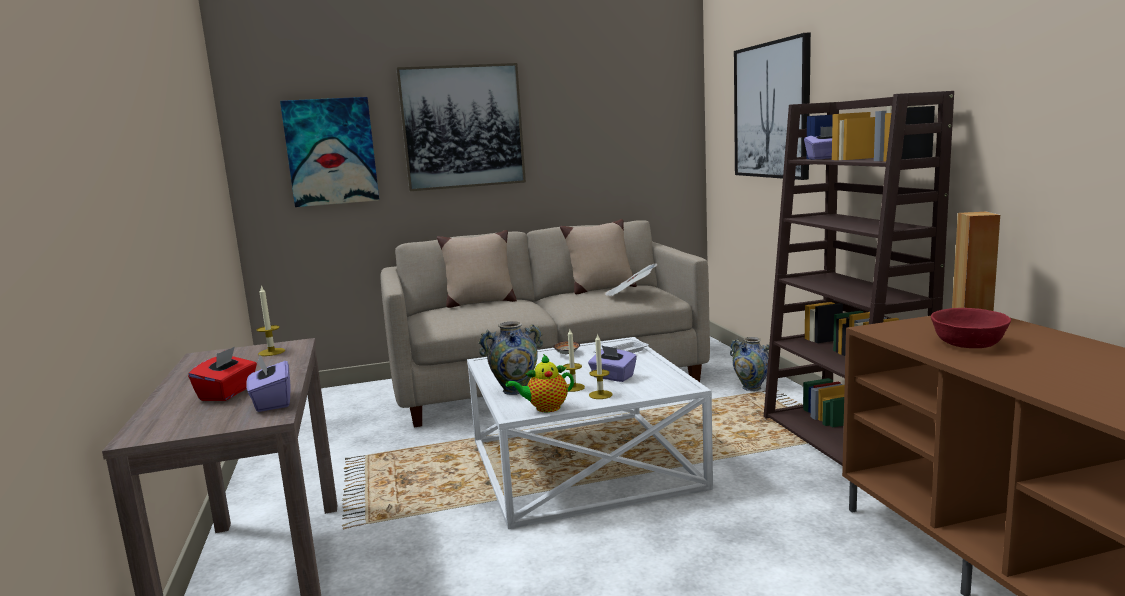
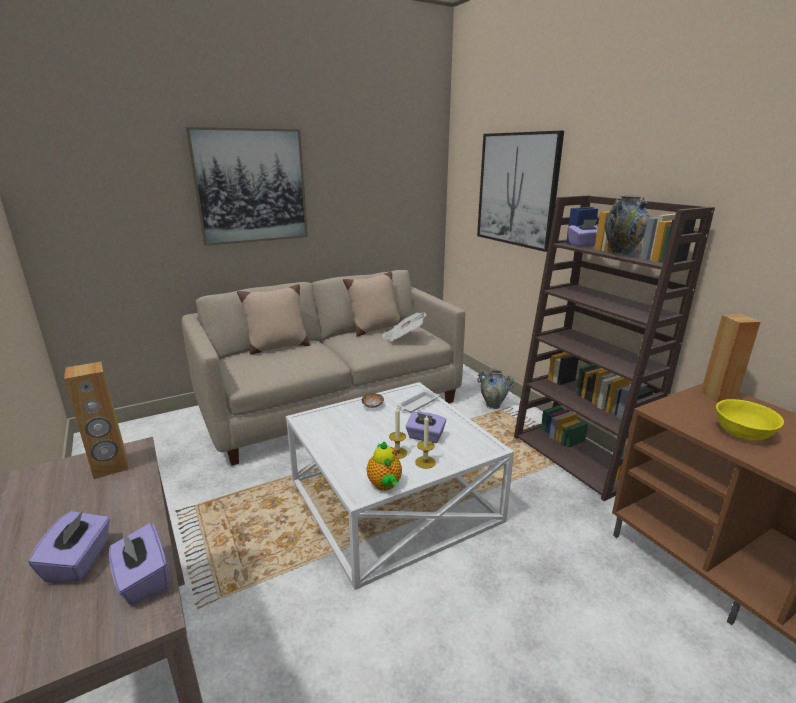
camera: 15 degrees left, 10 degrees up
(228, 393) = (79, 561): red tissue box -> purple tissue box
(271, 352) = (110, 467): candle -> brown speaker
(331, 152) = (124, 208): picture -> none
(515, 390) = (347, 459): vase -> vase (621, 254)
(545, 408) = (385, 485): teapot -> teapot turned 75 degrees counterclockwise
(968, 344) = (743, 433): red bowl -> yellow bowl

